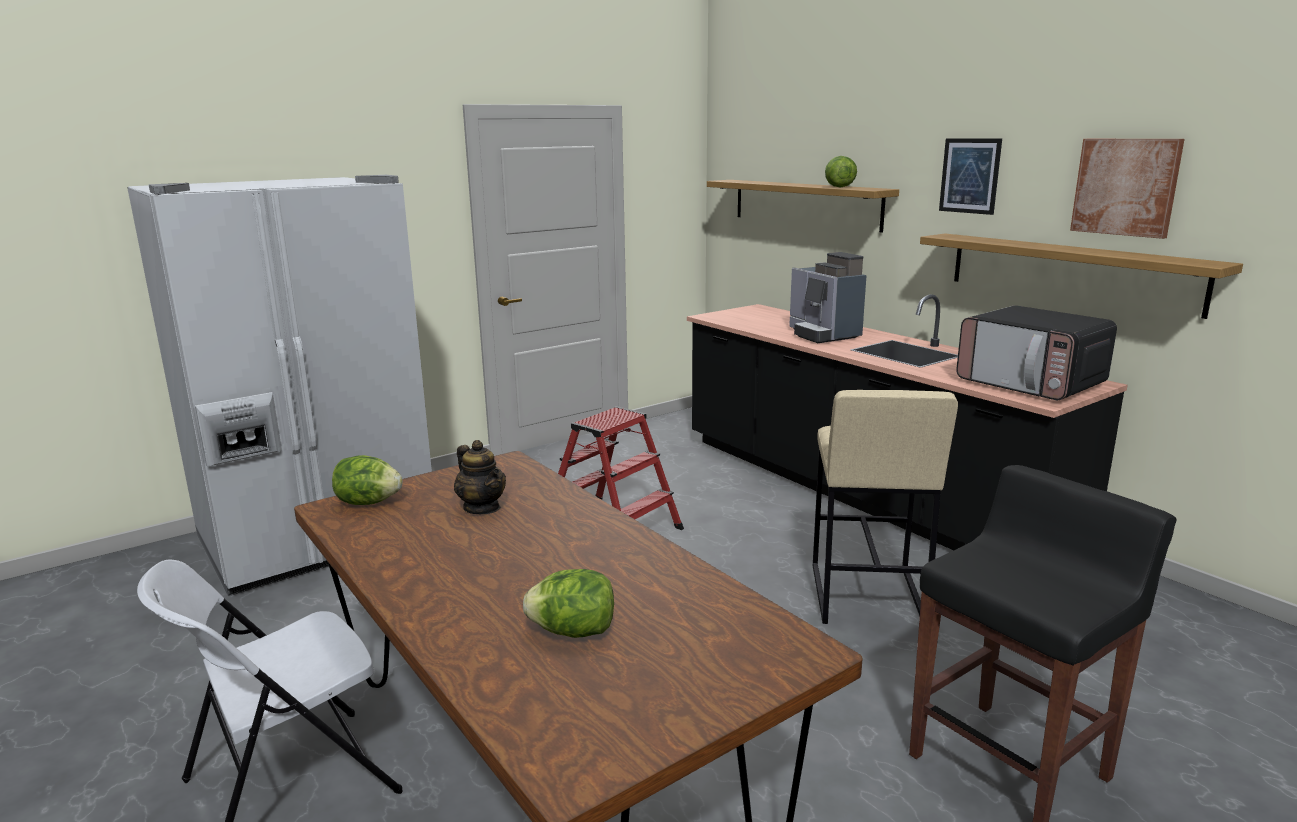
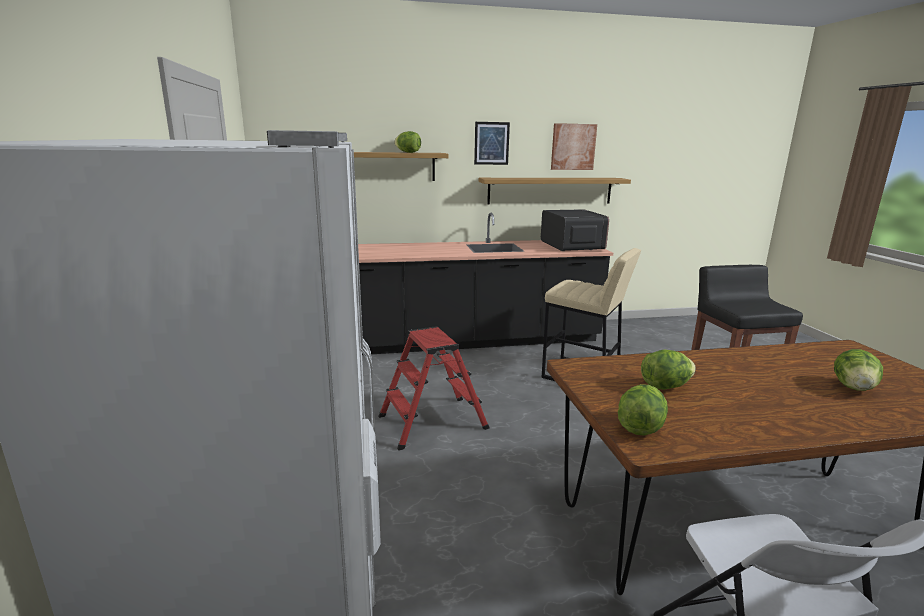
camera: 65 degrees left, 0 degrees up
(482, 508) = (665, 386): teapot -> lettuce
(823, 334) = (434, 250): coffee machine -> none
(1031, 384) = (571, 246): microwave -> microwave turned 90 degrees counterclockwise

